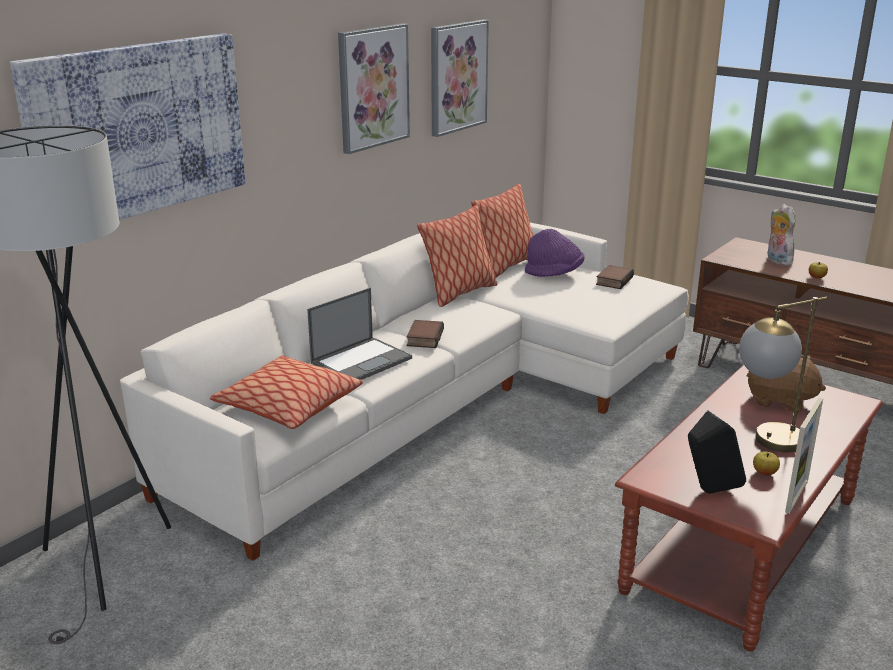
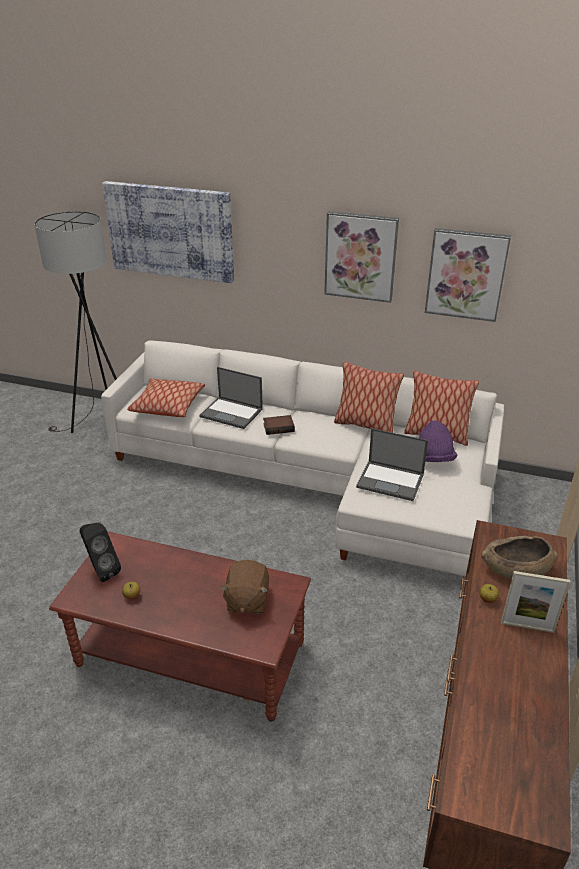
camera: 70 degrees right, 10 degrees up
(584, 299) = (391, 481): none -> laptop
(613, 280) = (445, 490): book -> none
(765, 444) = (173, 595): table lamp -> none
(776, 260) = (515, 569): plush toy -> brown bowl
(796, 496) = (105, 613): picture frame -> picture frame (527, 627)

